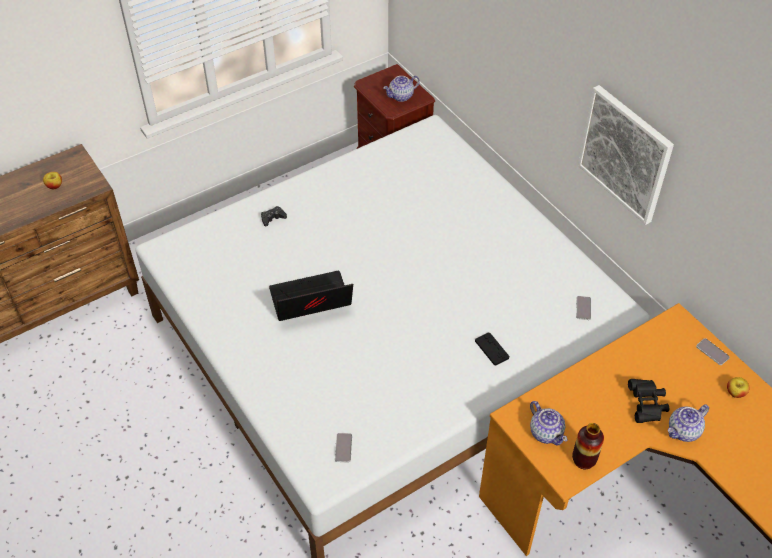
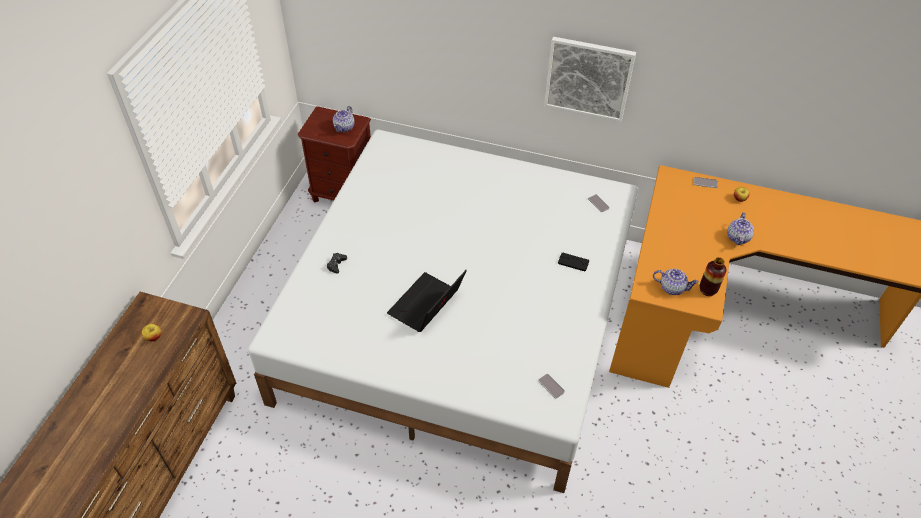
camera: 40 degrees left, 0 degrees up
(646, 405) = (705, 236): black binoculars -> none

